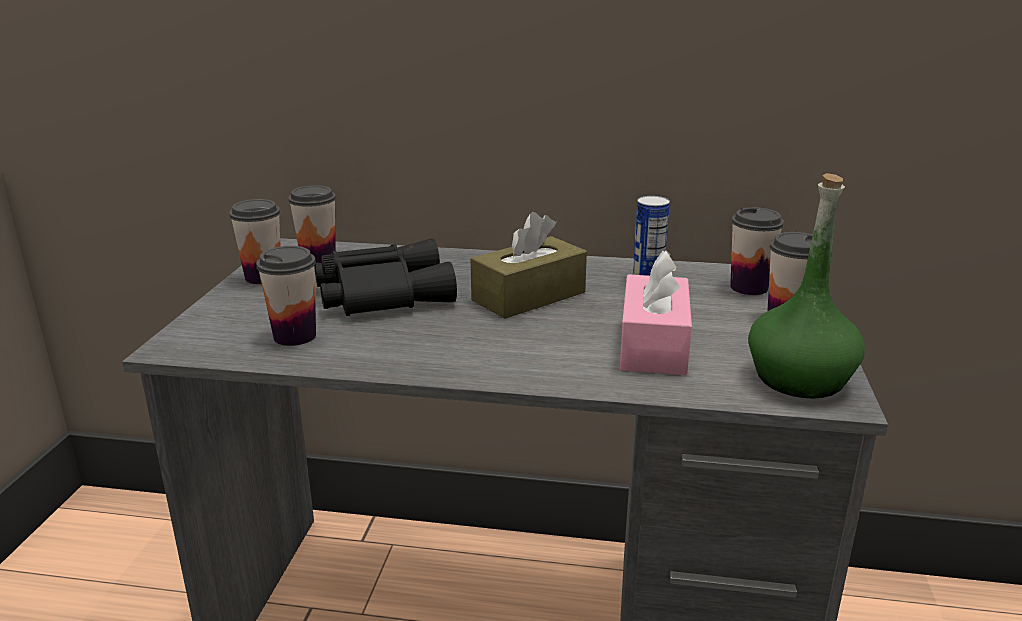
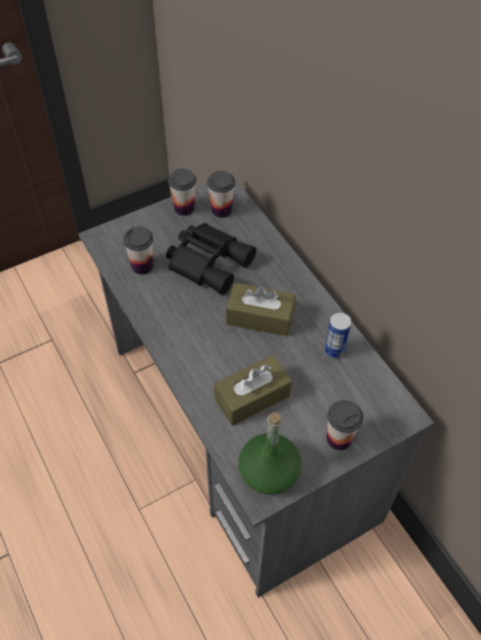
camera: 50 degrees right, 30 degrees up
(653, 345) = (252, 397): pink tissue box -> brown tissue box
(749, 287) = (366, 403): cup -> none

